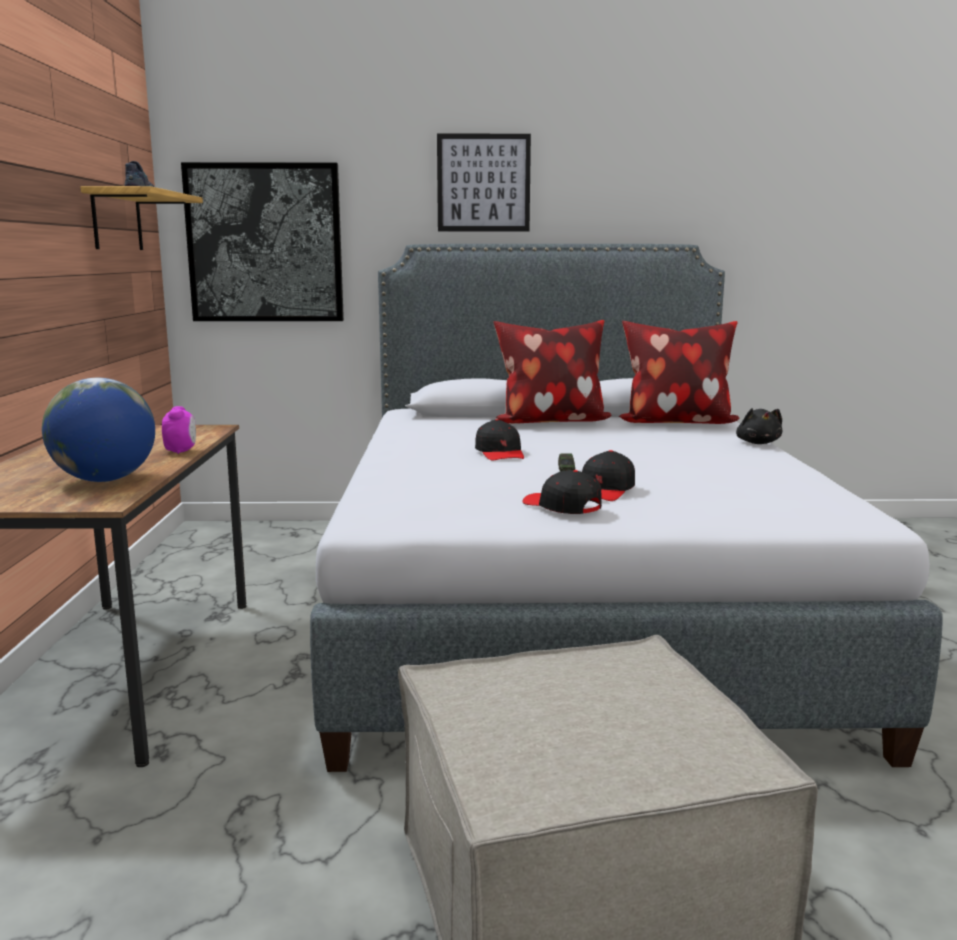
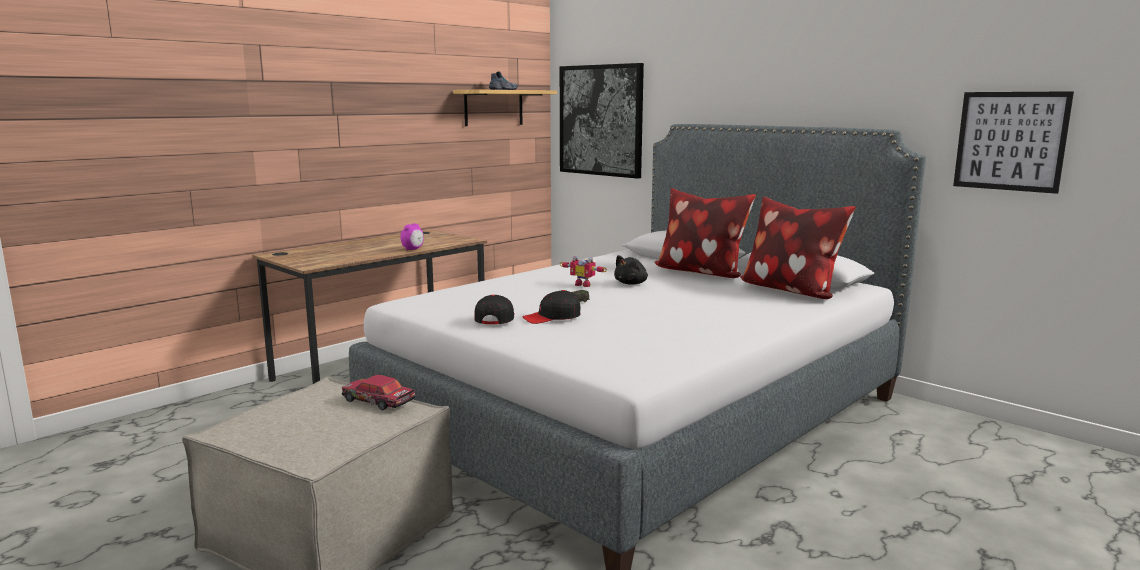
camera: 45 degrees right, 0 degrees up
(105, 480) = (343, 257): globe -> none
(483, 183) = (736, 75): picture -> picture (1010, 141)
(500, 453) = (584, 284): black cap -> toy robot
(583, 661) = (379, 401): none -> toy car
(758, 443) = (789, 317): black plush toy -> black plush toy (632, 283)

